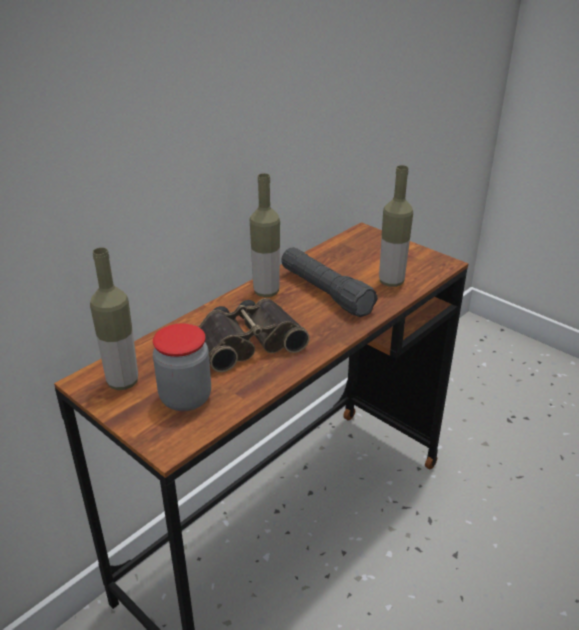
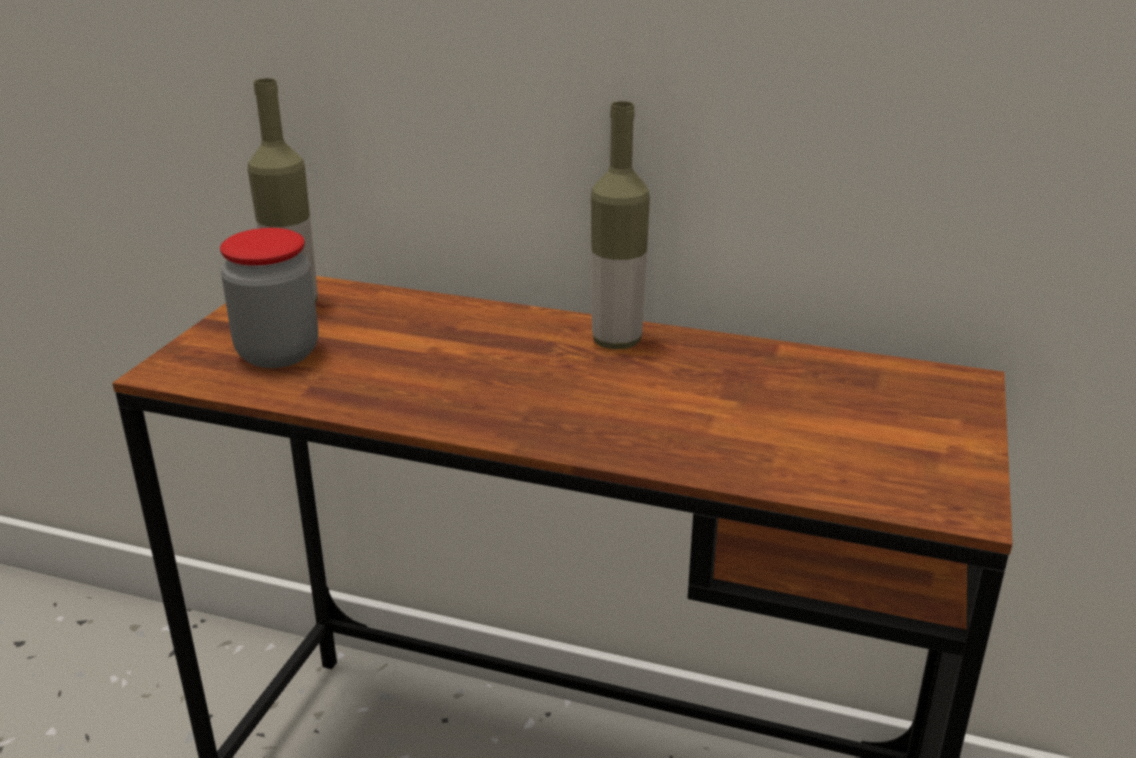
camera: 65 degrees right, 5 degrees down
(248, 341) = (455, 362): binoculars -> none
(325, 292) = (671, 392): black flashlight -> none
(391, 282) = (791, 453): bottle -> none

